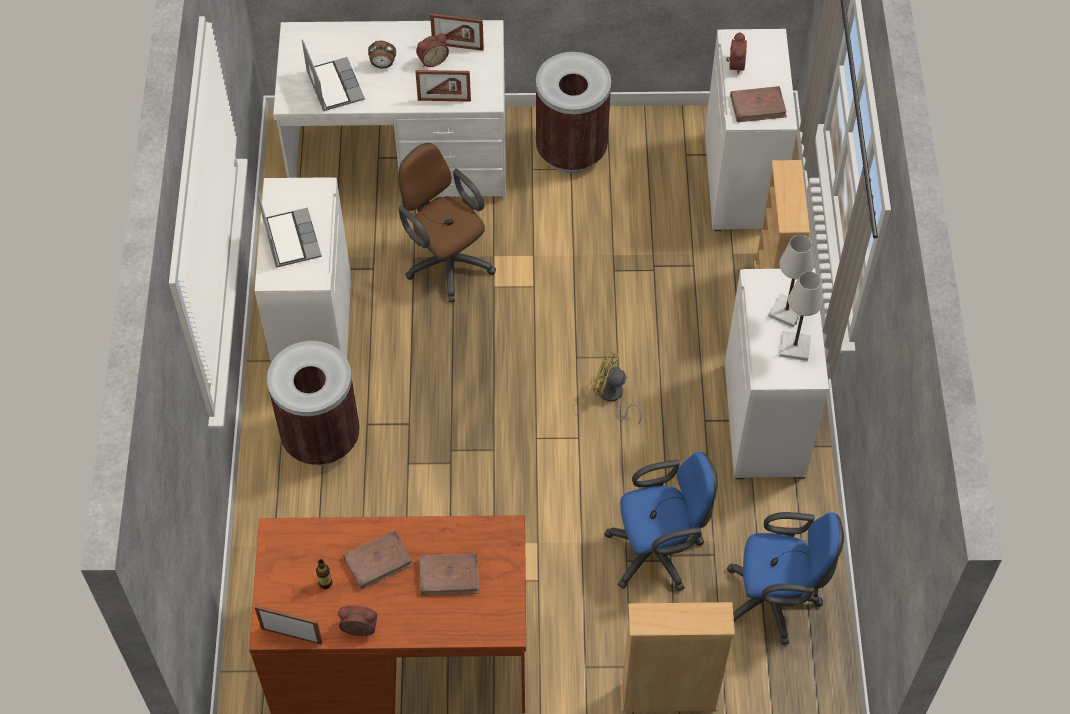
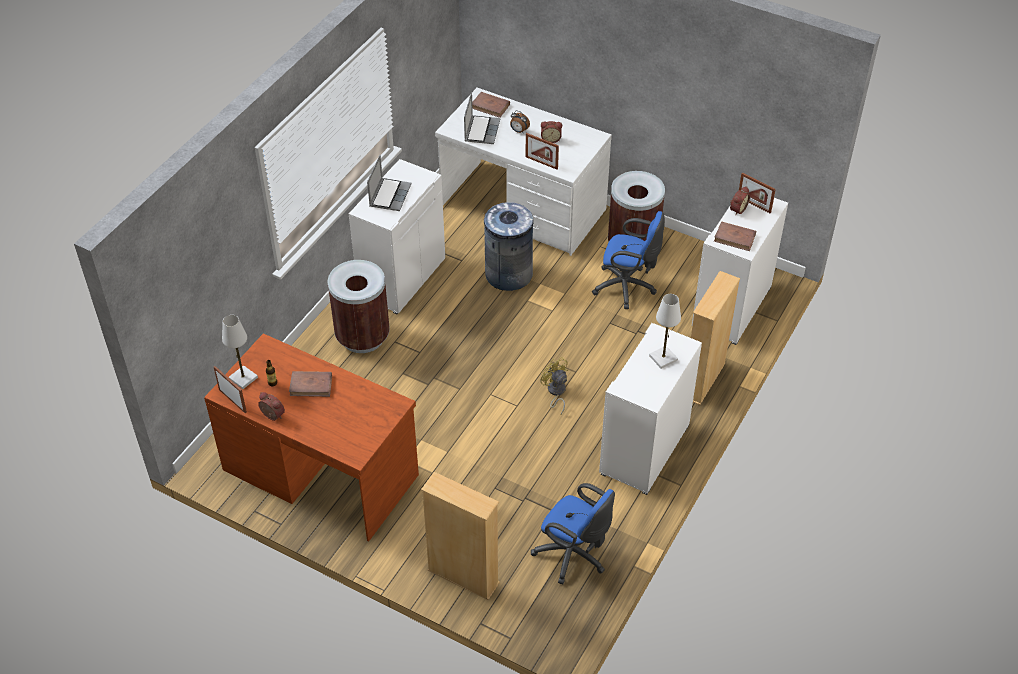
camera: 30 degrees right, 10 degrees down
(446, 261) = (508, 274): brown office chair -> grey trash can
(449, 575) = (345, 412): brown book -> brown book (490, 106)
(457, 46) = (572, 138): picture frame -> picture frame (754, 204)
(659, 551) = (519, 492): blue office chair -> blue office chair (627, 287)
(794, 347) = (653, 380): white table lamp -> white table lamp (243, 378)

